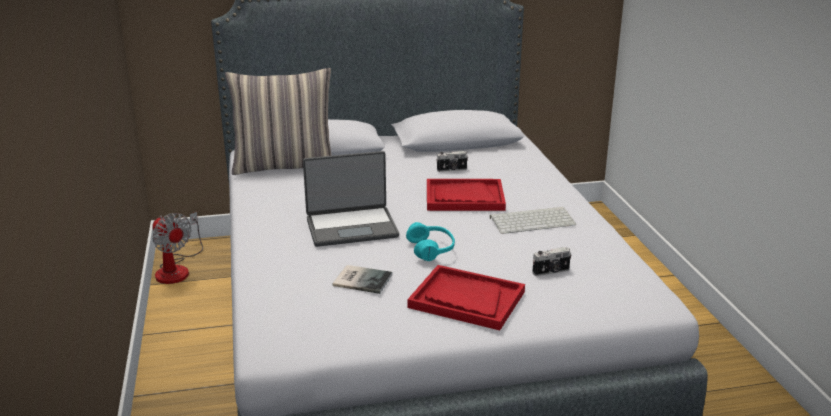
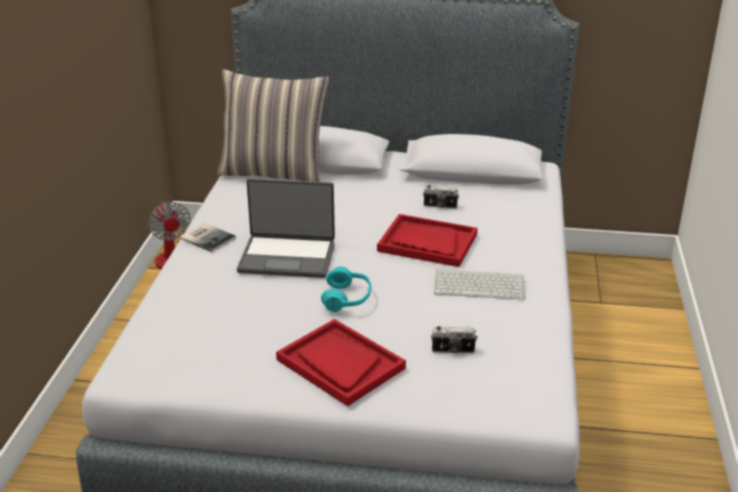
camera: 20 degrees right, 5 degrees up
(362, 279) = (253, 319): book -> book (208, 237)

